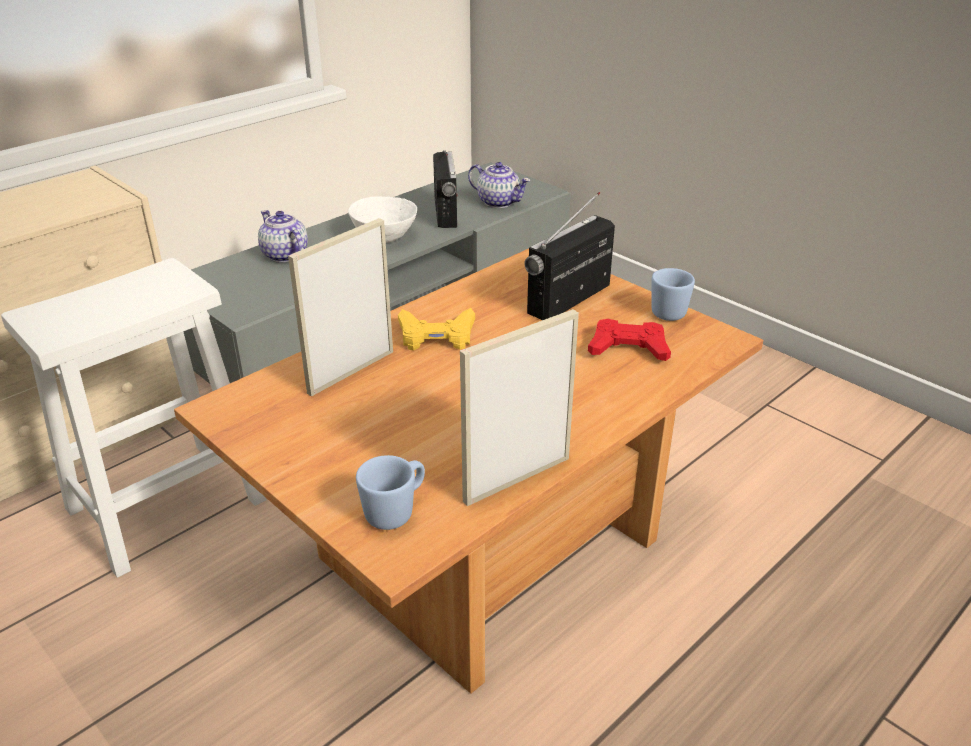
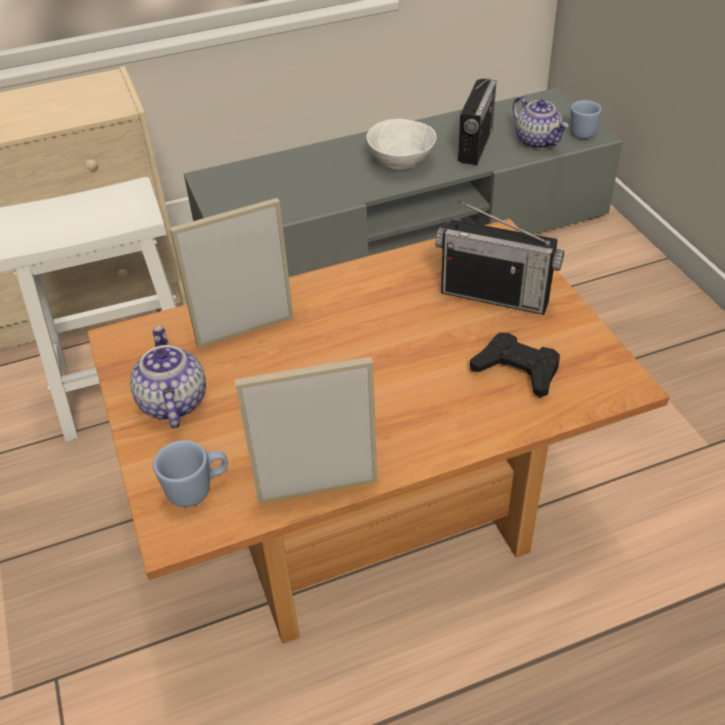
camera: 25 degrees right, 10 degrees up
(284, 255) = (298, 167): teapot -> teapot (172, 402)
(436, 336) = (342, 309): yellow game controller -> none
(569, 299) = (495, 296): radio -> radio turned 135 degrees counterclockwise
(628, 348) = (517, 370): red game controller -> black game controller
(664, 311) = (585, 333): blue mug -> blue mug (581, 131)

